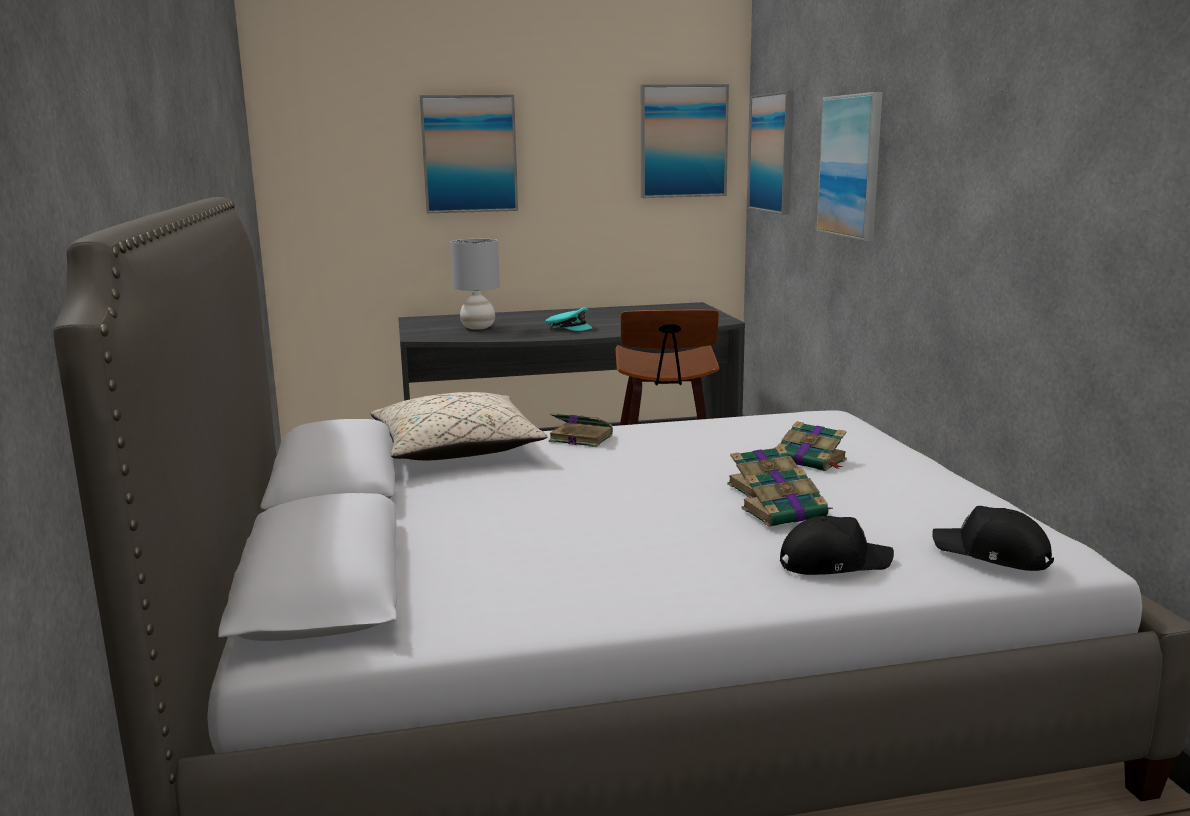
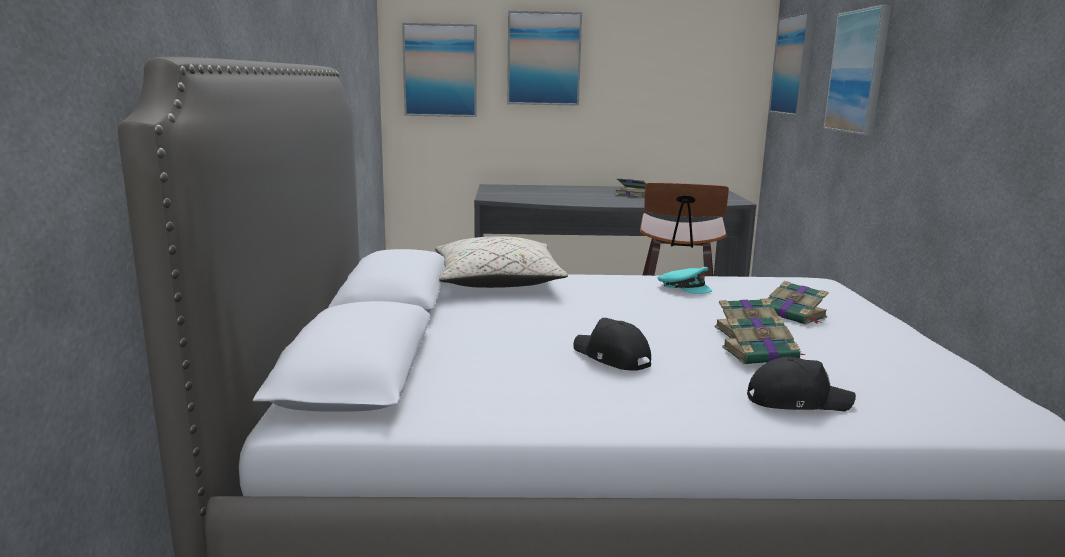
camera: 10 degrees right, 0 degrees up
(478, 327) = (538, 194): grey table lamp -> none
(569, 328) = (609, 199): turquoise cap -> turquoise cap (684, 287)
(579, 438) = (598, 281): book -> book (632, 194)
(683, 141) = (718, 55): picture -> picture (440, 70)
(992, 554) = (953, 409): black cap -> black cap (611, 357)

